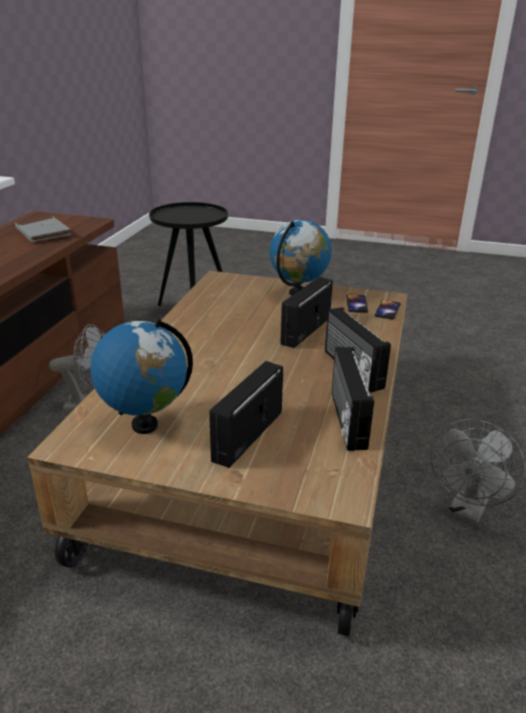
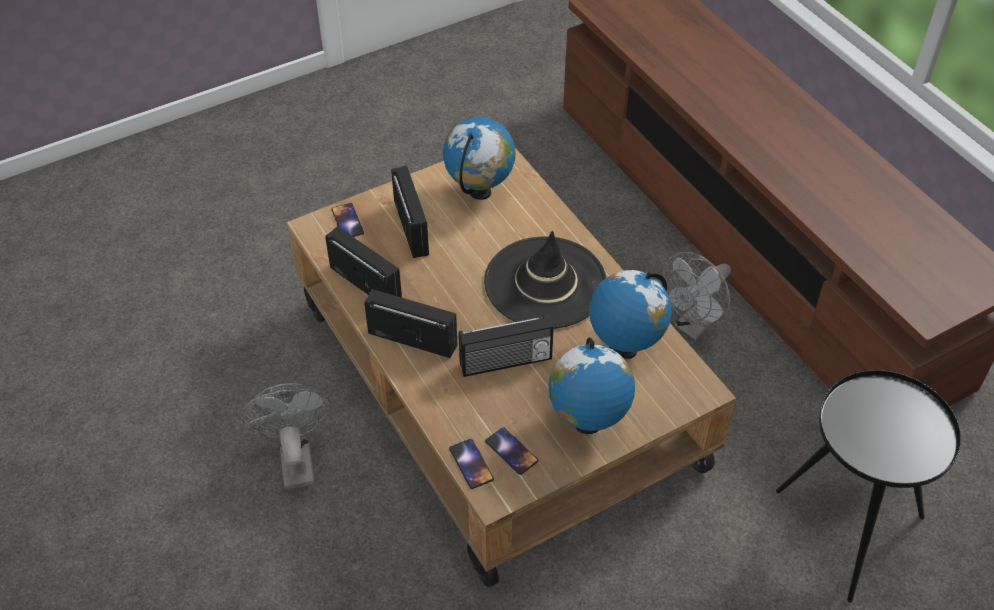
camera: 135 degrees right, 20 degrees up
(43, 232) = (906, 253): grey book -> none
(211, 347) = (545, 283): none -> black hat
(225, 303) = (625, 348): none -> globe
(301, 481) = (347, 221): none -> phone
(304, 330) = (506, 362): radio -> radio turned 90 degrees clockwise

